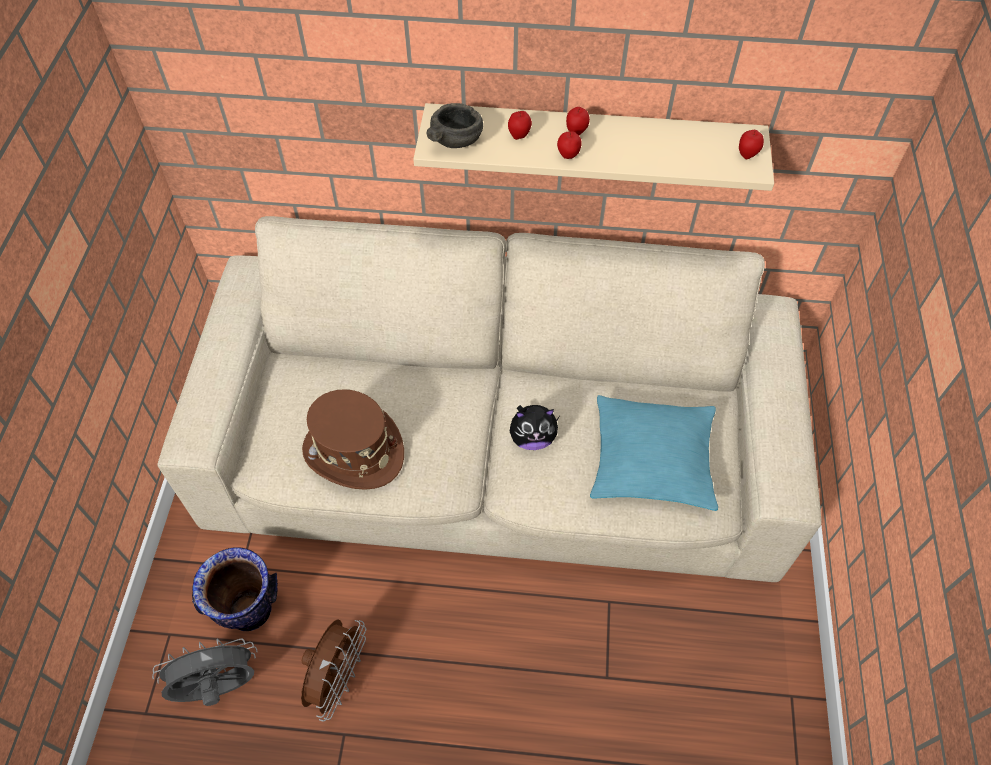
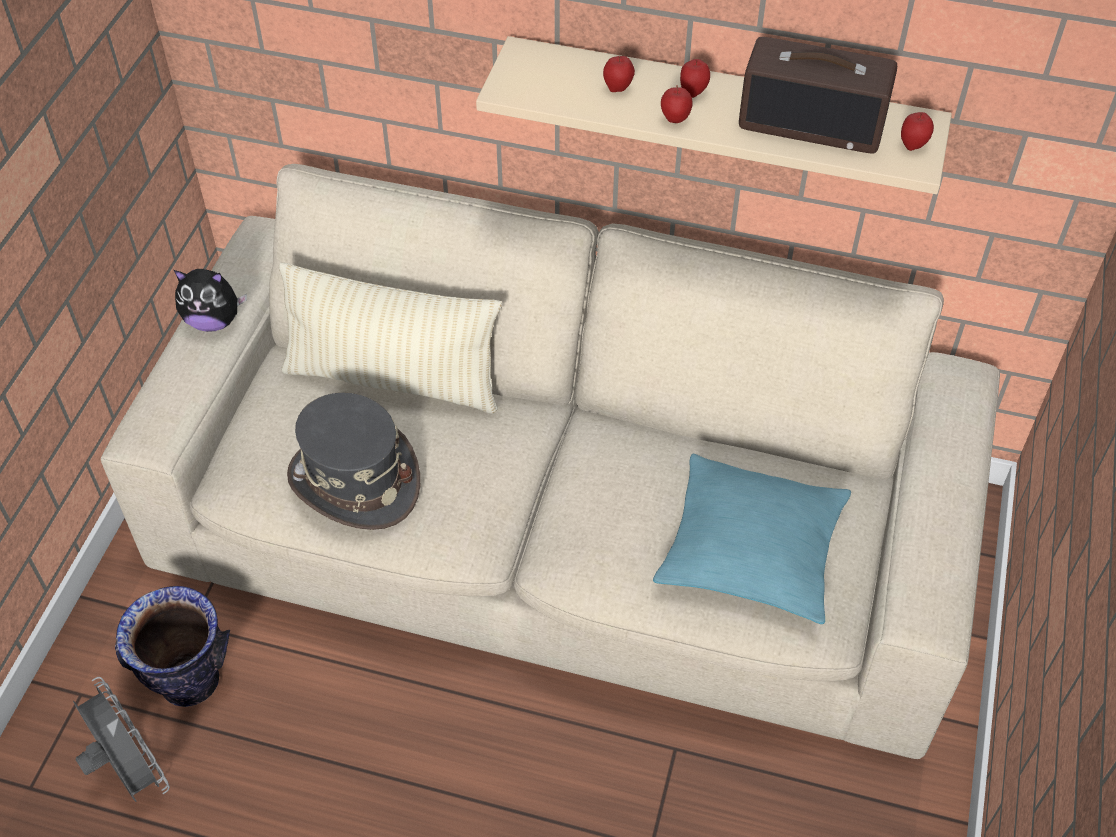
camera: 10 degrees right, 5 degrees down
(219, 688) = (131, 772): grey fan -> grey fan turned 60 degrees clockwise
(338, 678) = (287, 787): brown fan -> none
(353, 451) = (354, 481): brown hat -> grey hat
(365, 367) = (393, 379): none -> beige pillow
(456, 140) = (535, 84): grey bowl -> none
(532, 438) = (595, 498): plush toy -> plush toy (213, 321)
(670, 146) = (813, 123): none -> radio

